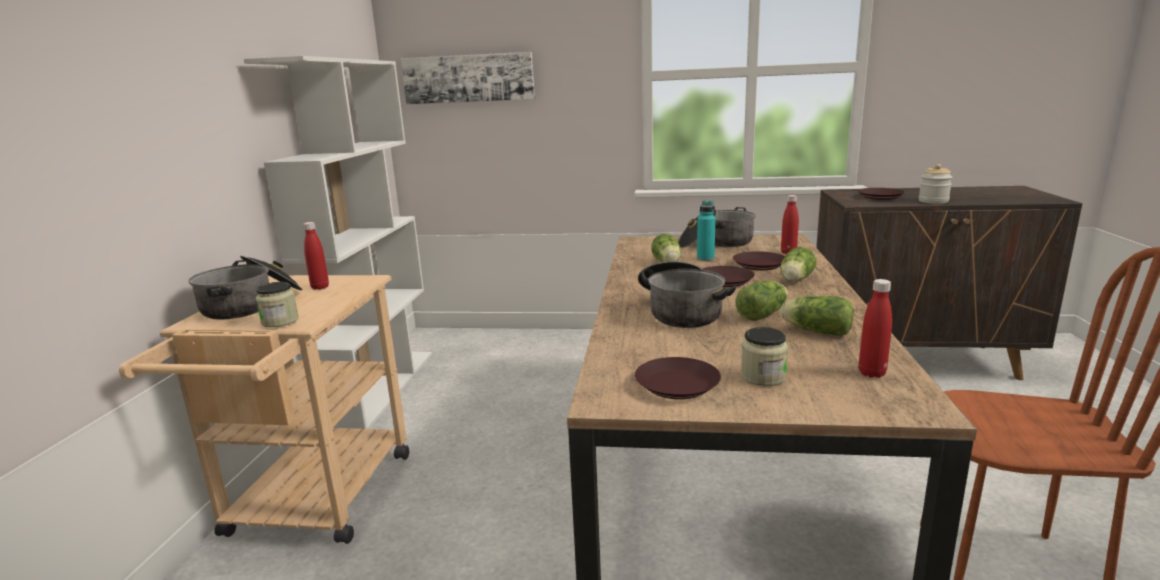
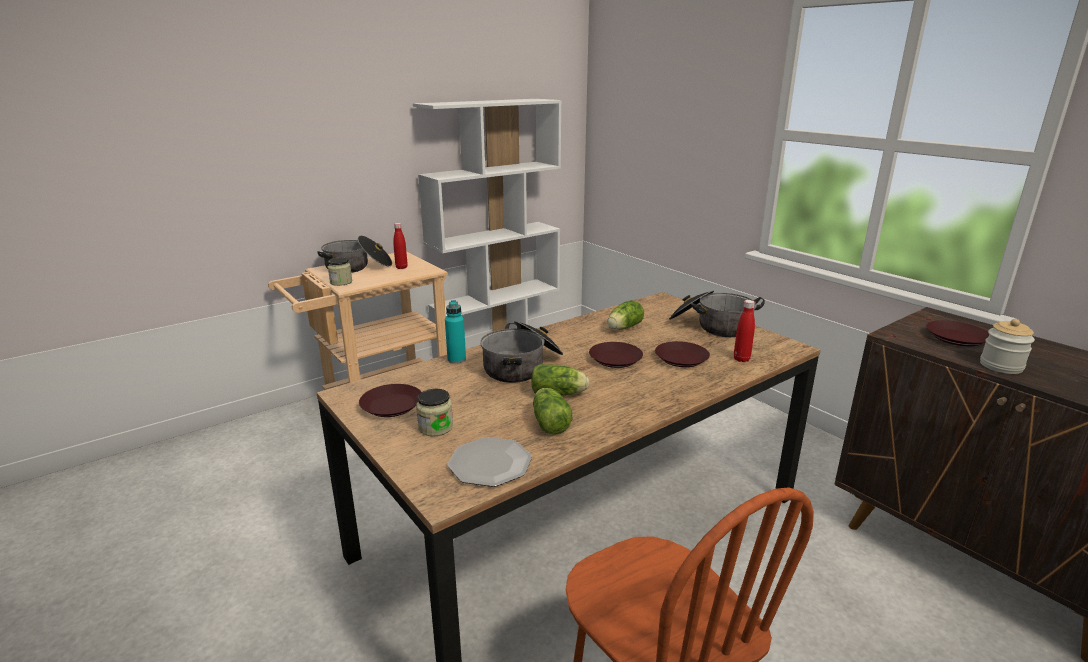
camera: 45 degrees right, 5 degrees up
(468, 78) = (639, 115): picture -> none
(705, 258) = (660, 336): turquoise bottle -> turquoise bottle (456, 359)
(795, 280) = (664, 383): lettuce -> none
(871, 373) = (489, 464): red bottle -> plate

